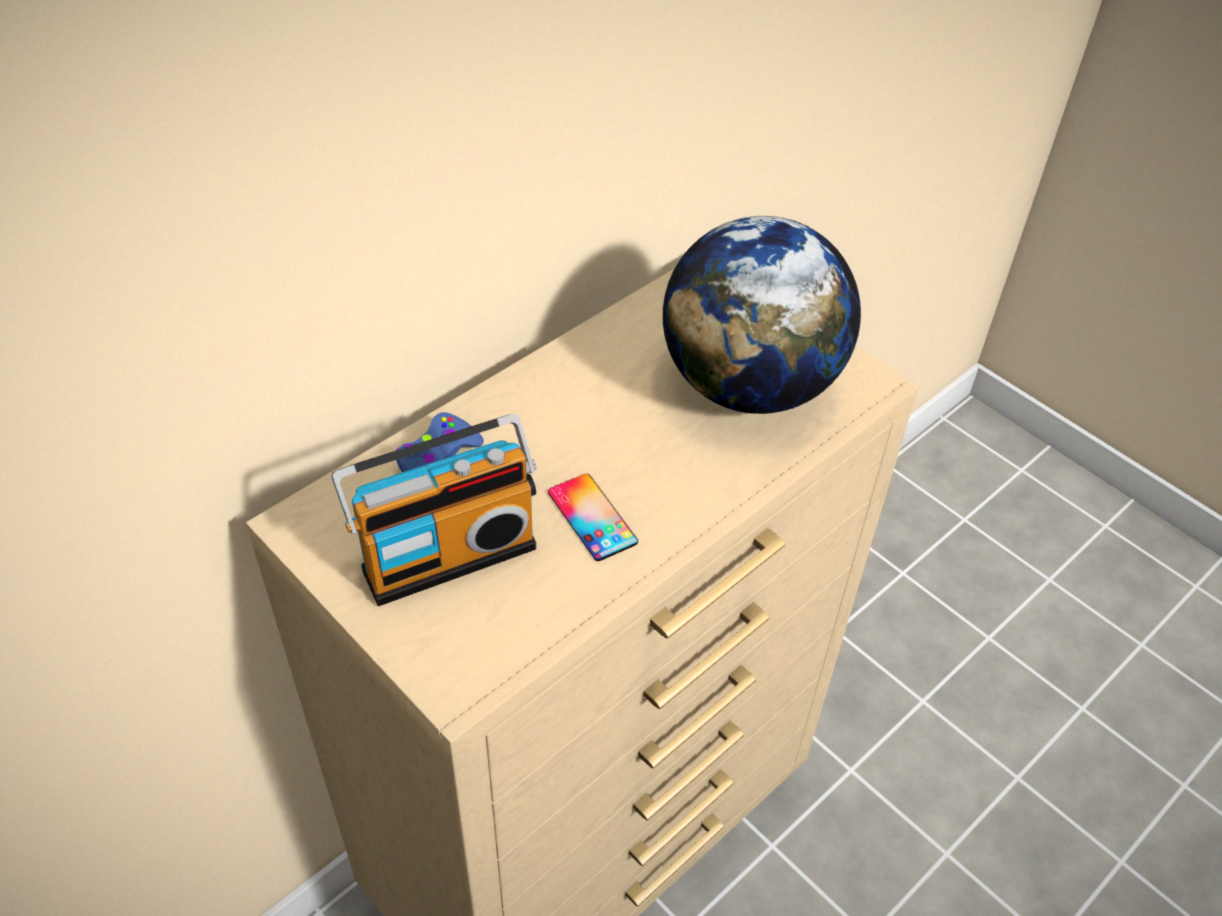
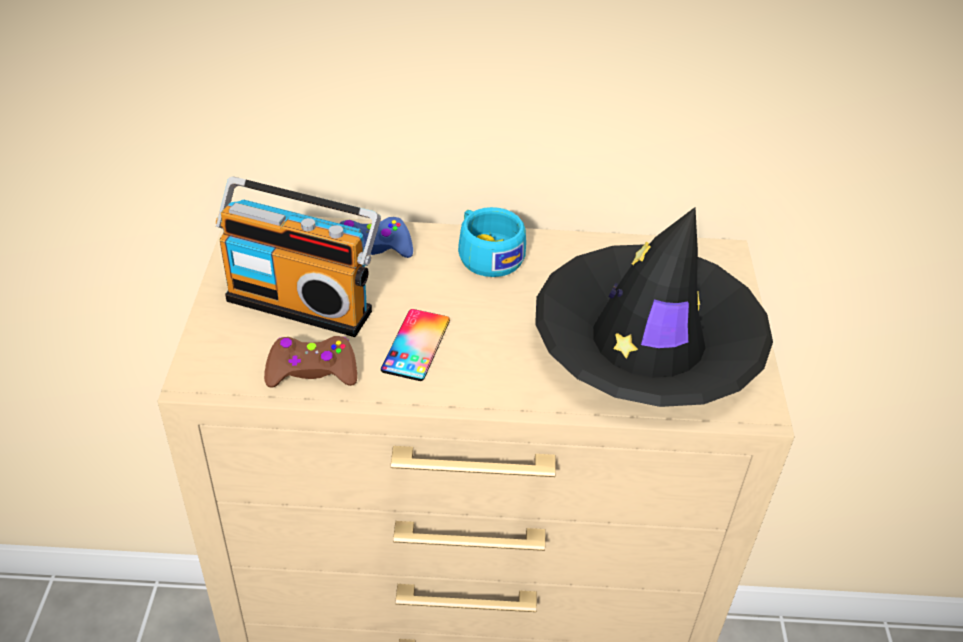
camera: 45 degrees right, 5 degrees down
(539, 396) = (486, 254): none -> turquoise cup
(542, 606) = (312, 371): none -> brown game controller
(750, 385) = (647, 343): globe -> black hat

